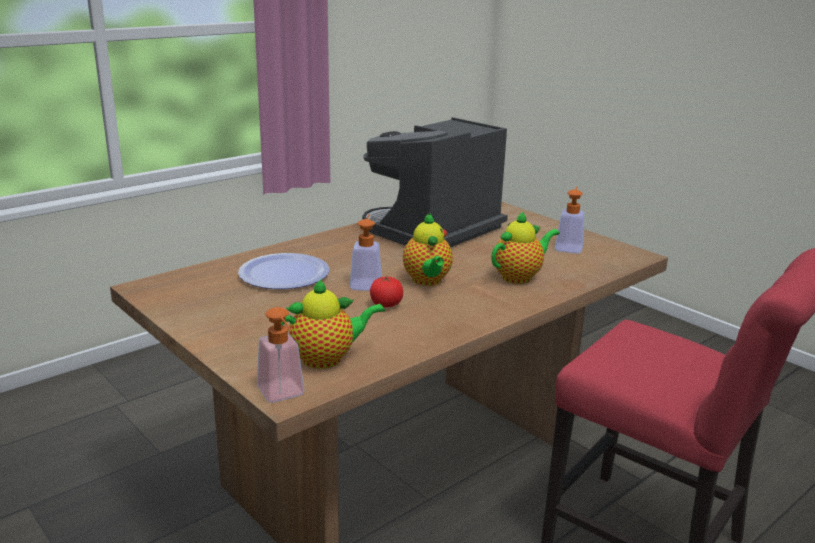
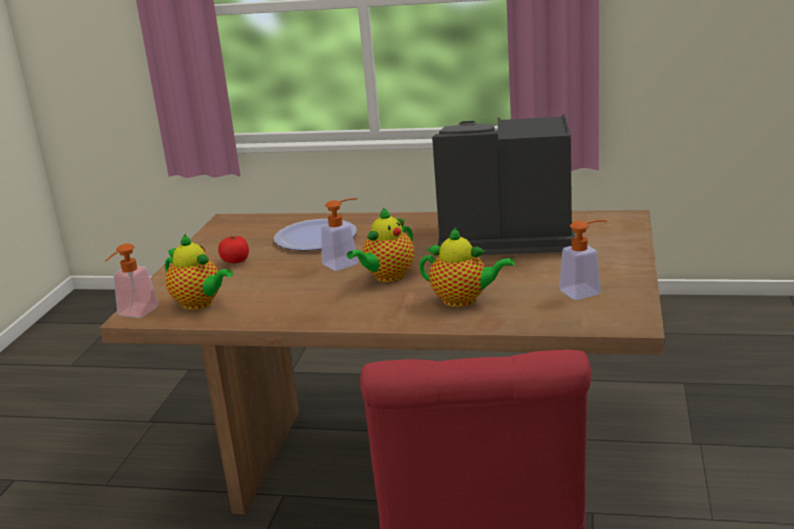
camera: 55 degrees right, 0 degrees up
(386, 305) = (316, 283): tomato -> tomato (235, 261)

